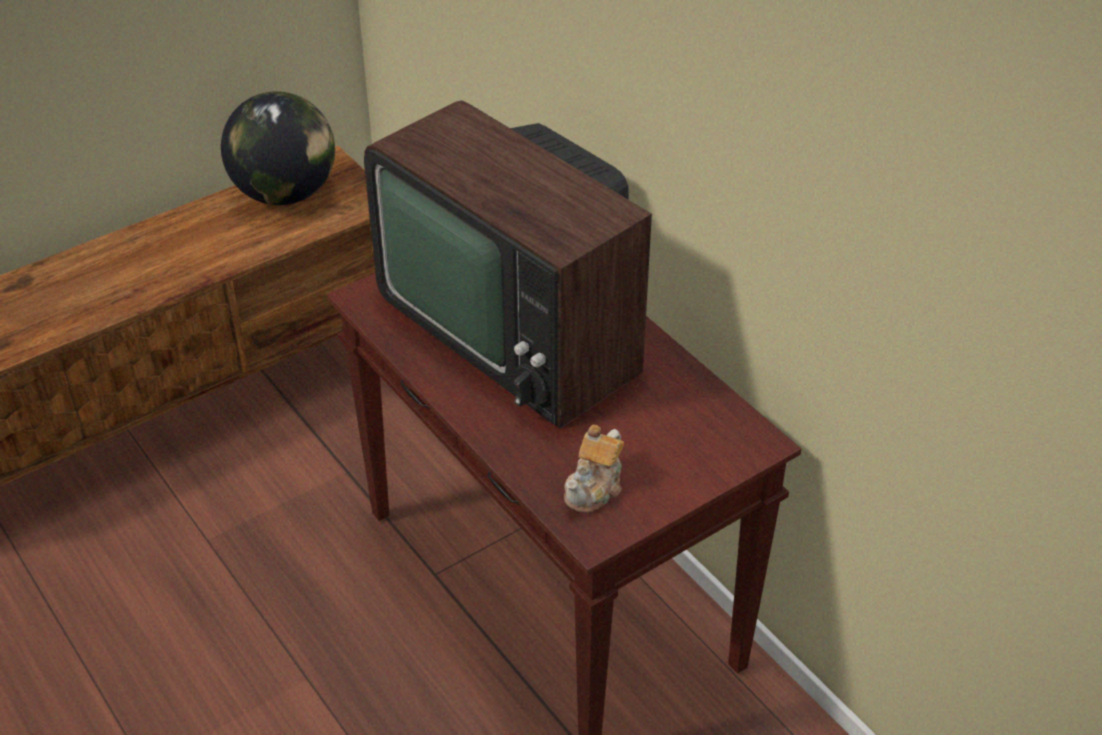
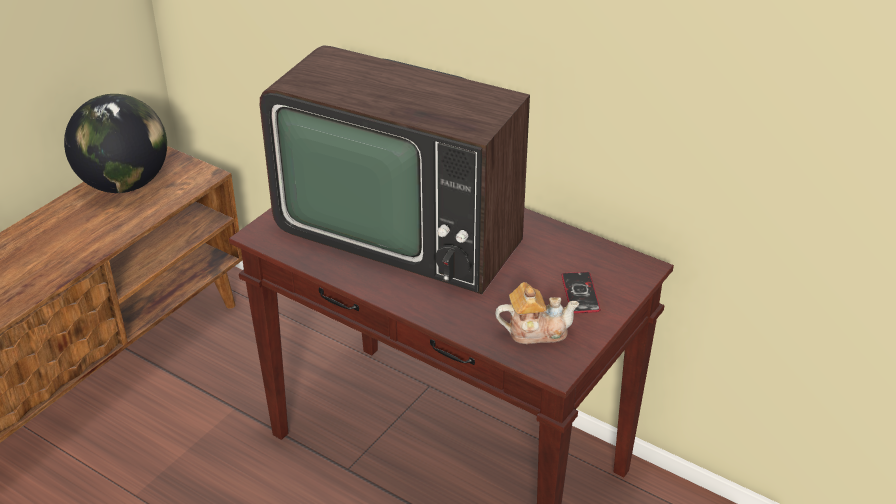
camera: 20 degrees left, 5 degrees down
(595, 488) = (535, 331): teapot -> teapot turned 105 degrees counterclockwise
(670, 456) = (580, 293): none -> phone

